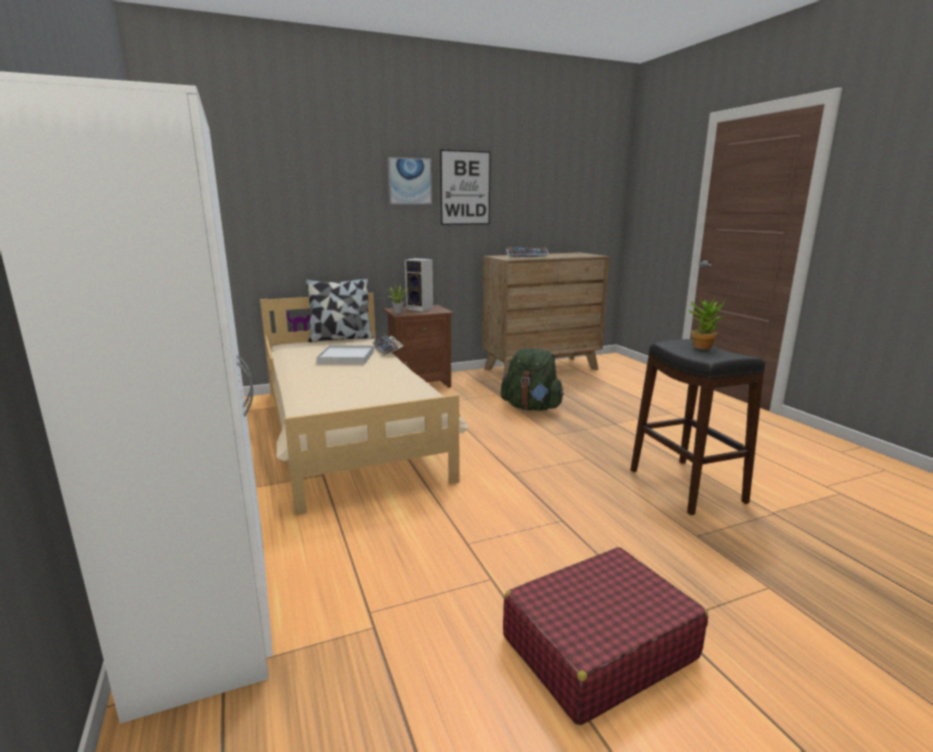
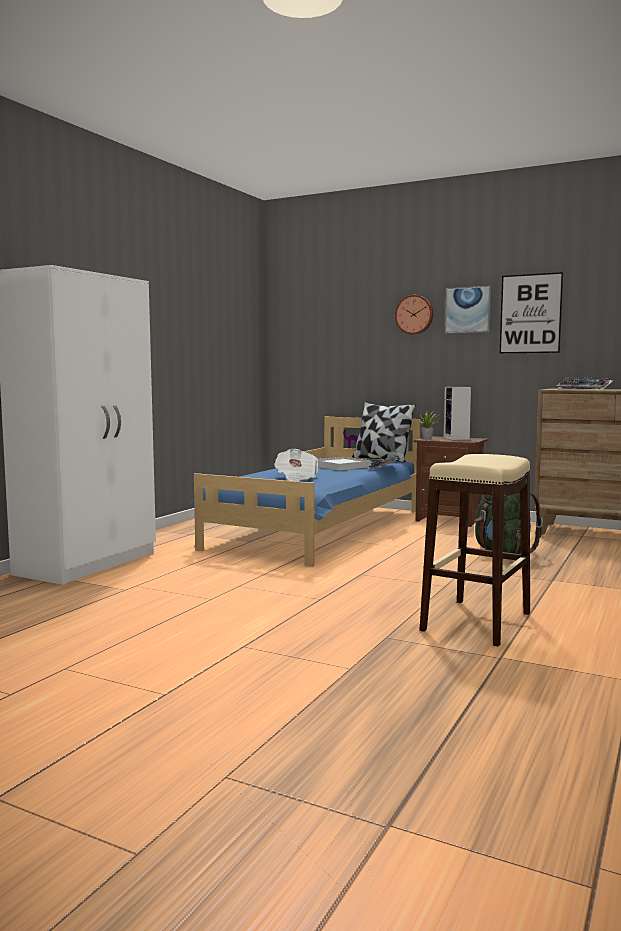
camera: 50 degrees right, 10 degrees down
(349, 431) = (320, 529): beige bed -> blue bed
(355, 183) = (414, 315): none -> wall clock
(364, 387) = (296, 478): none -> newspaper
(598, 647) = (184, 634): red suitcase -> none
(685, 485) = (476, 621): black stool -> beige stool
(702, 346) = (492, 459): potted plant -> none

